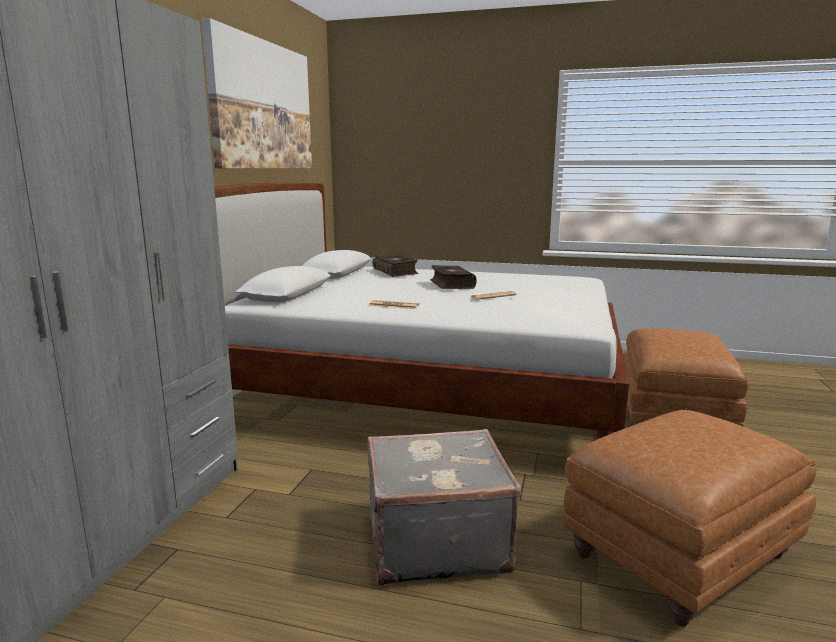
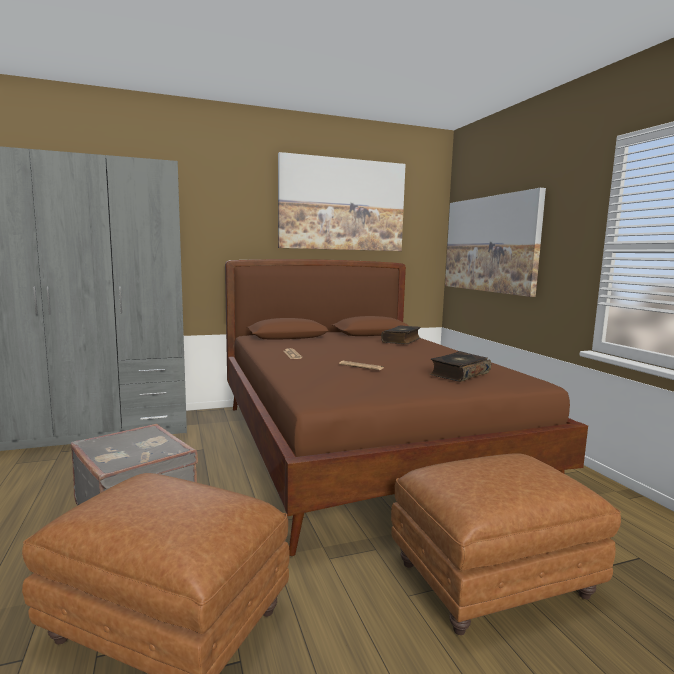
camera: 55 degrees right, 5 degrees down
(410, 159) = (490, 244): none -> picture
(426, 393) = (363, 447): white bed -> brown bed
(451, 284) = (385, 354): book -> book (459, 374)

